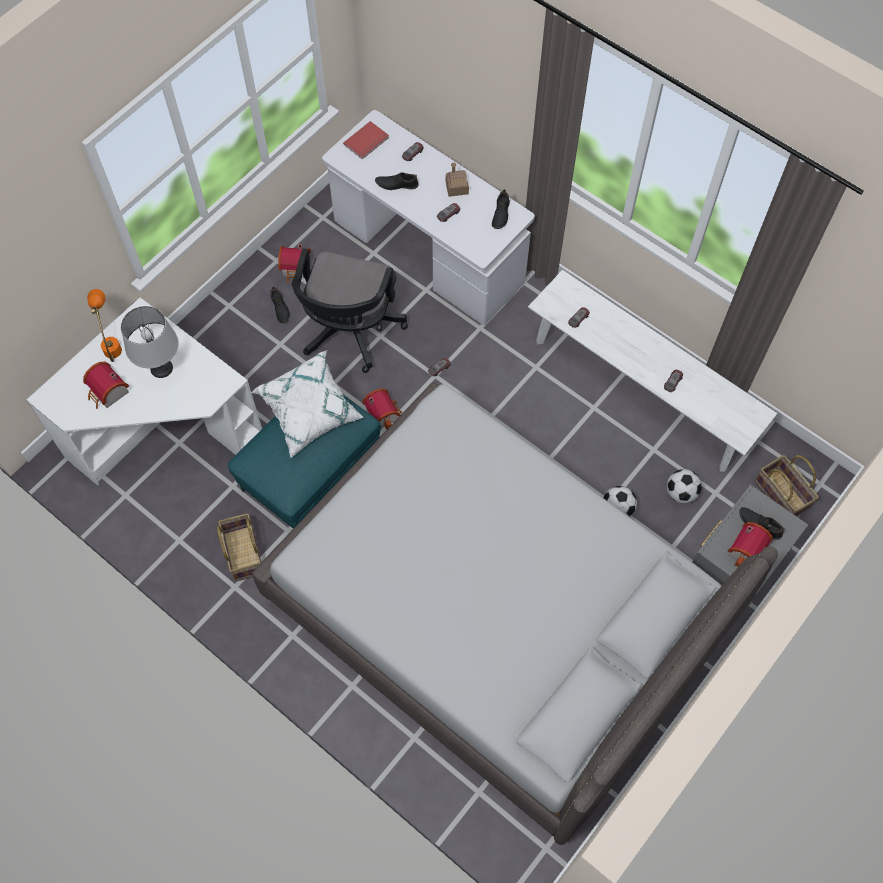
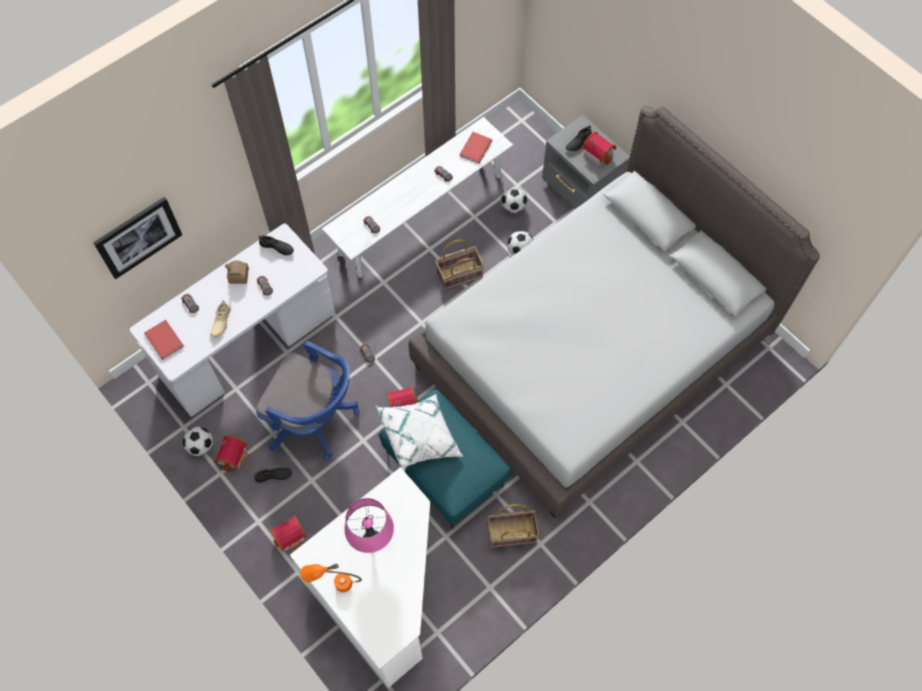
camera: 80 degrees left, 0 degrees up
(108, 393) = (389, 590): toy house -> toy house (291, 537)
(162, 368) = (372, 539): grey table lamp -> pink table lamp
(303, 237) = (201, 446): none -> football
(349, 332) = (314, 420): black office chair -> blue office chair
(396, 184) = (220, 322): black shoe -> beige shoe
(432, 54) = (138, 237): none -> picture
(724, 410) = (474, 148): none -> red book
(782, 495) = (526, 145): basket -> basket (459, 274)

